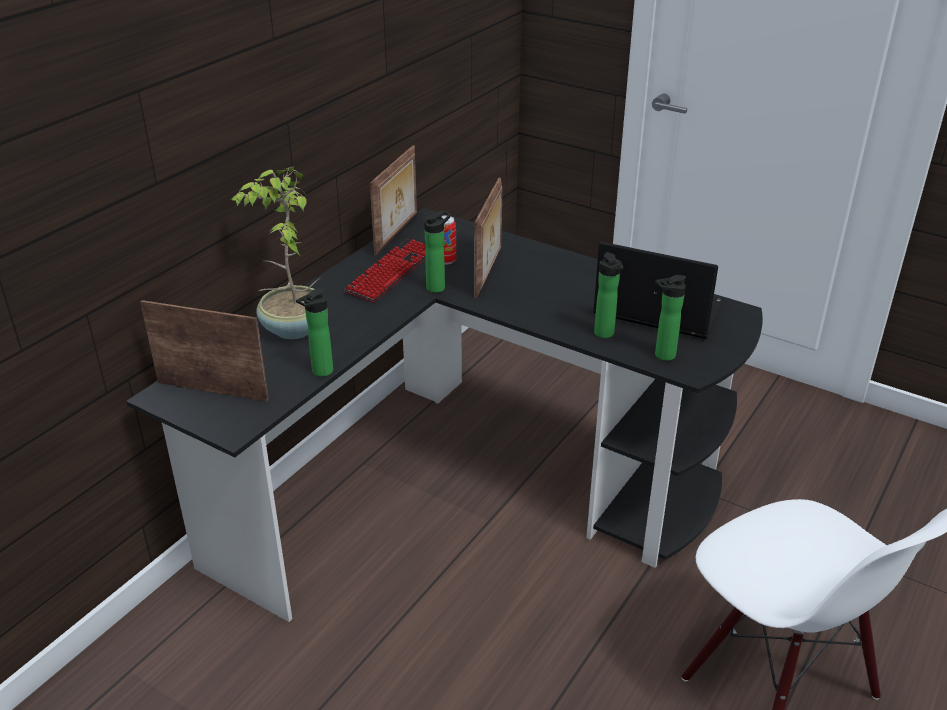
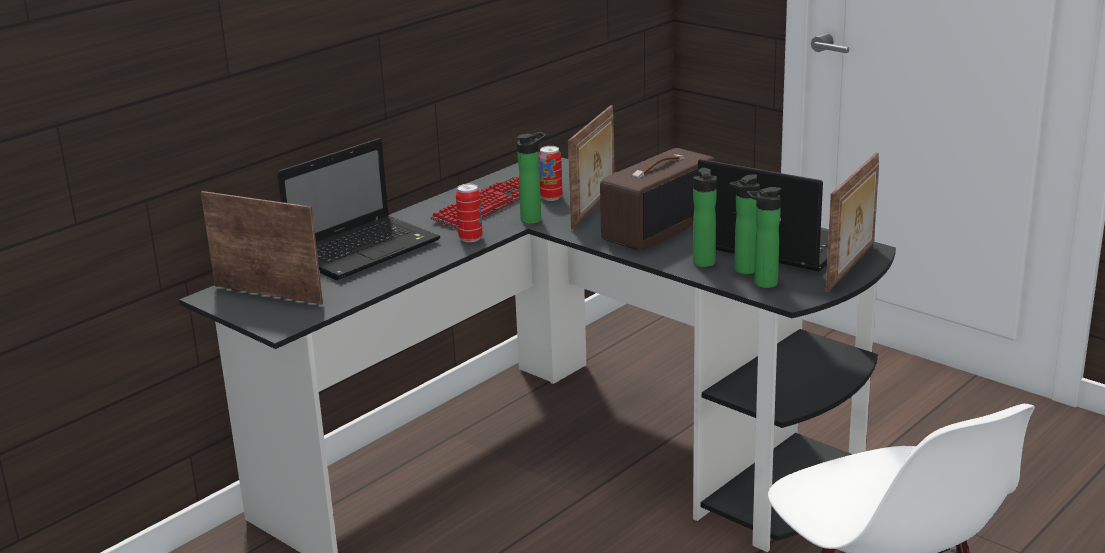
camera: 10 degrees right, 10 degrees down
(292, 329) = (366, 249): potted plant -> laptop
(320, 372) = (383, 284): bottle -> bottle (743, 271)
(386, 312) = (470, 238): none -> can
(398, 234) = (506, 173): picture frame -> picture frame (852, 268)
(551, 292) = (658, 227): none -> radio

